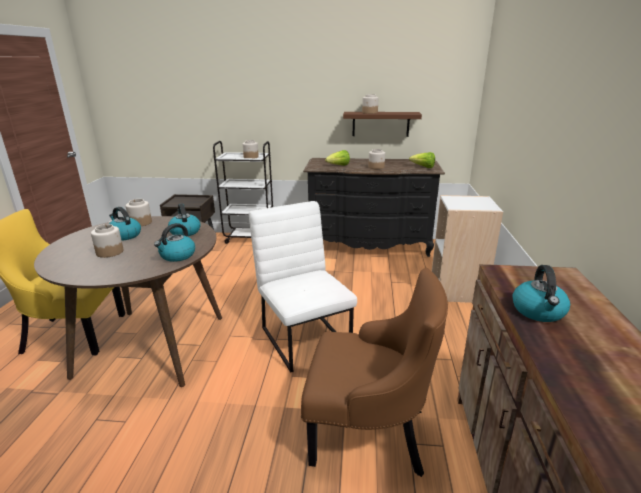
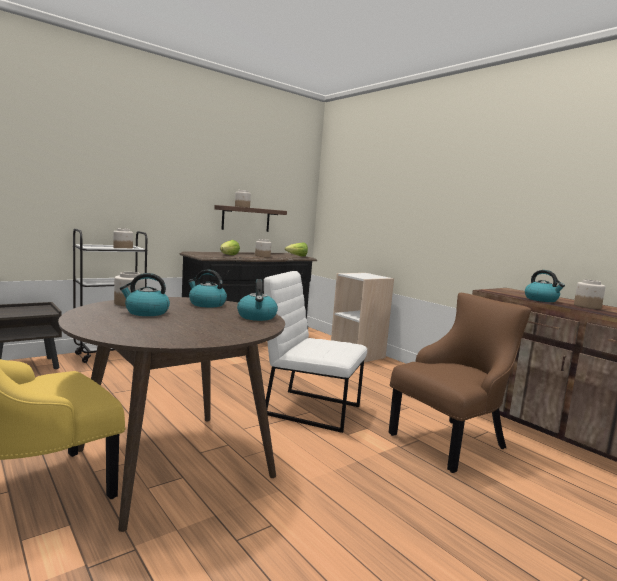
camera: 45 degrees left, 15 degrees down
(110, 252) = (175, 323): jar -> jar (587, 306)

